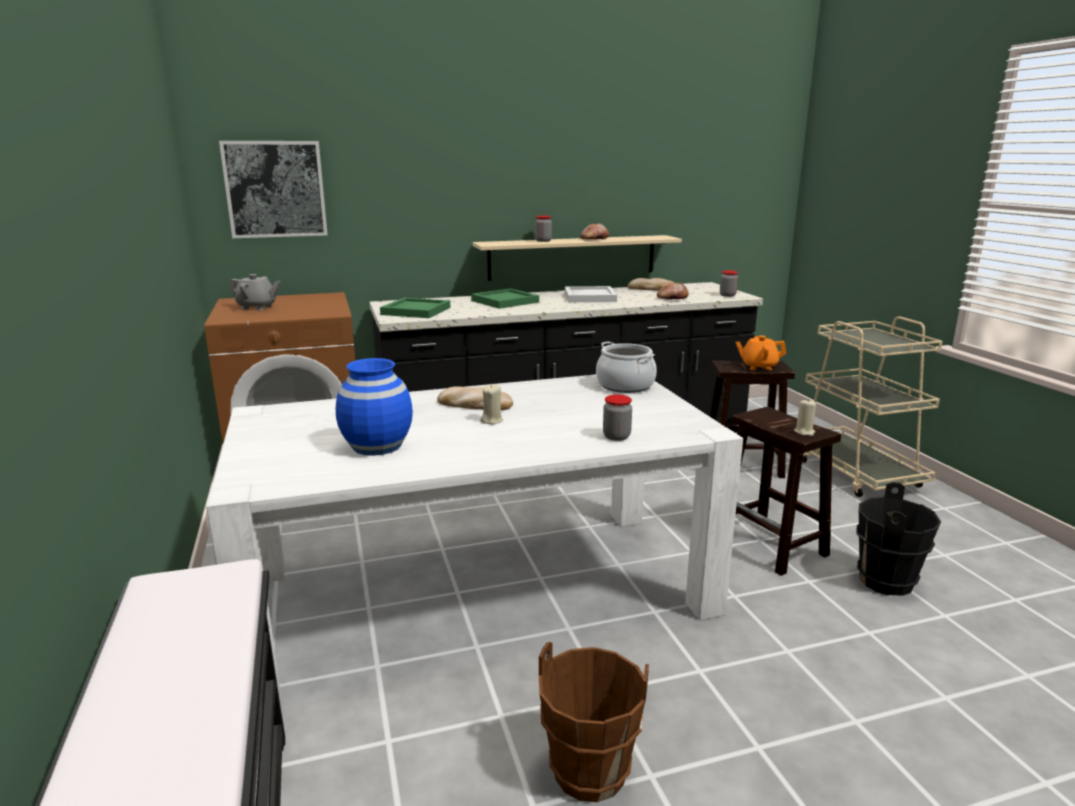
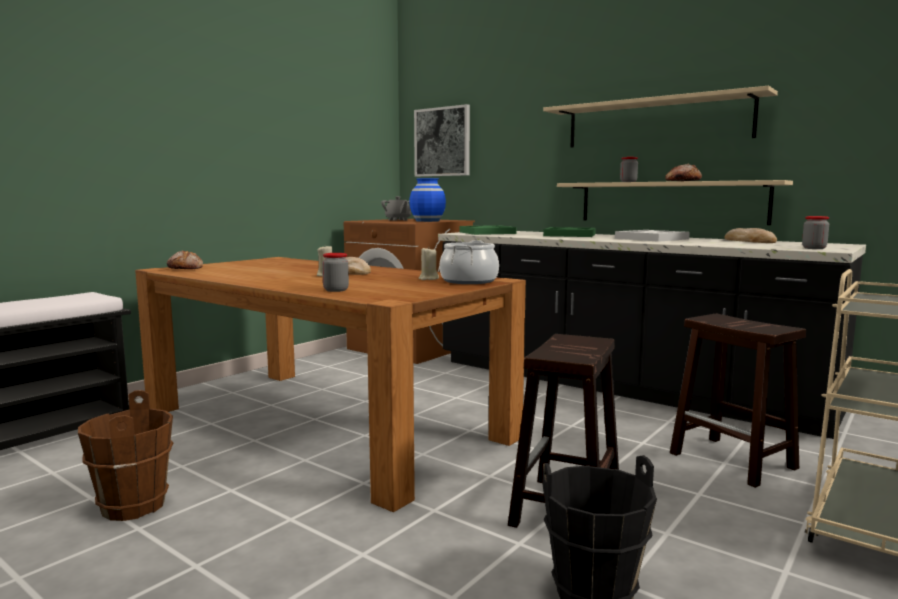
camera: 55 degrees right, 10 degrees down
(377, 446) = (248, 271): blue vase -> blue vase (427, 221)
(479, 591) = (323, 423): white dining table -> brown dining table
(557, 180) = (656, 122): none -> beige shelf
(672, 298) = (729, 244): bread -> bread (186, 269)
(758, 366) = (748, 325): orange teapot -> none
(804, 432) = (560, 354): beige candle -> beige candle (428, 279)

